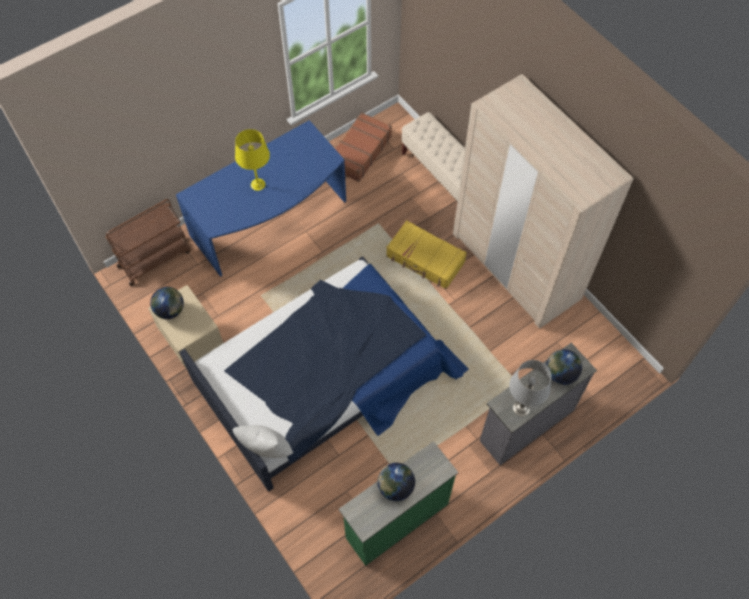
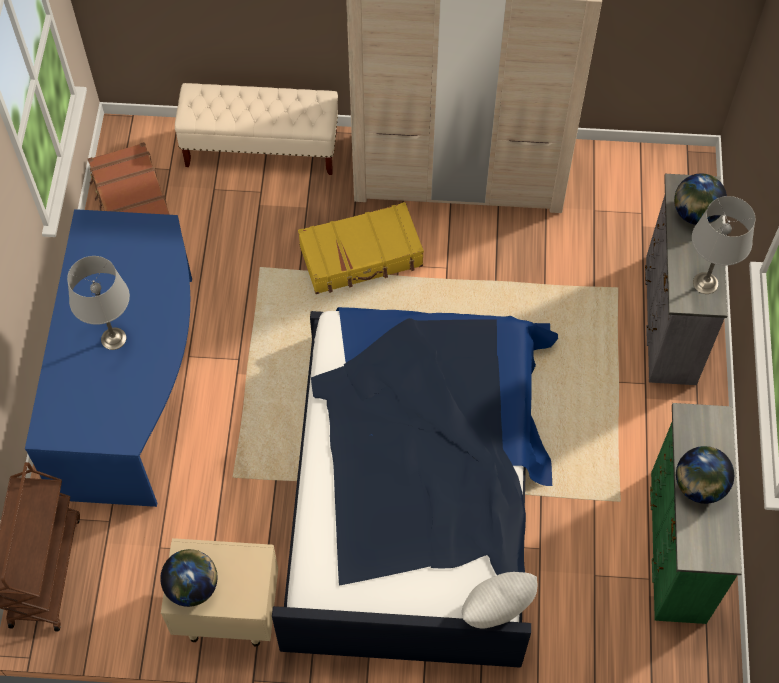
camera: 50 degrees left, 0 degrees up
(257, 184) = (113, 339): yellow table lamp -> grey table lamp

